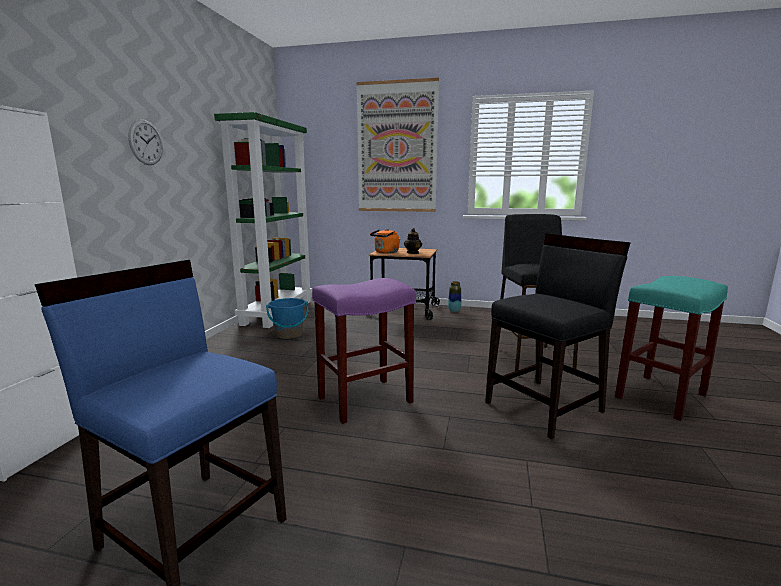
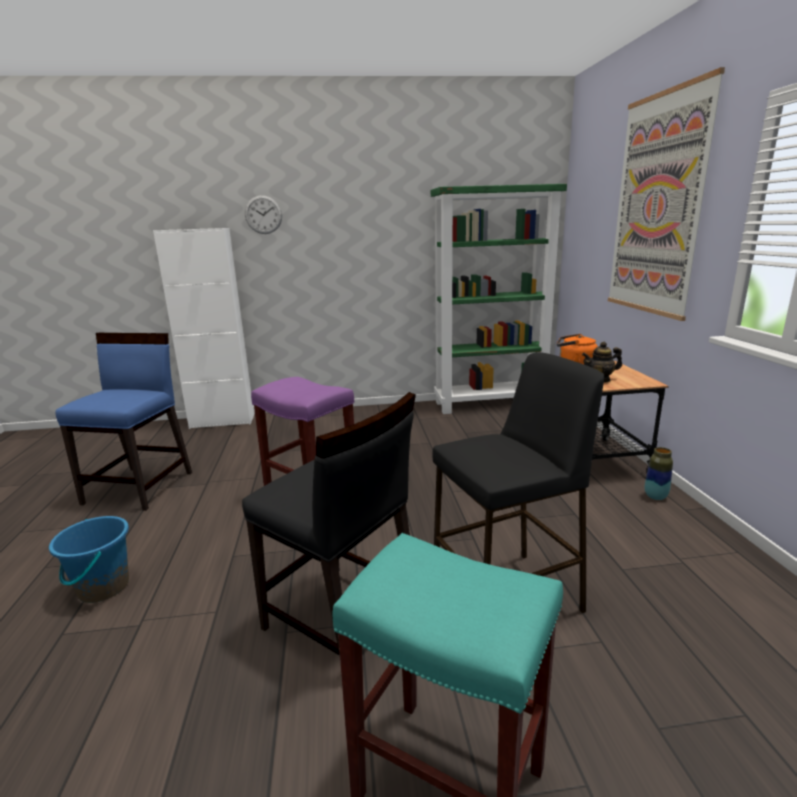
camera: 70 degrees right, 5 degrees up
(146, 142) = (341, 230): wall clock -> wall clock (263, 214)
(289, 335) = (434, 426): blue bucket -> blue bucket (103, 587)

